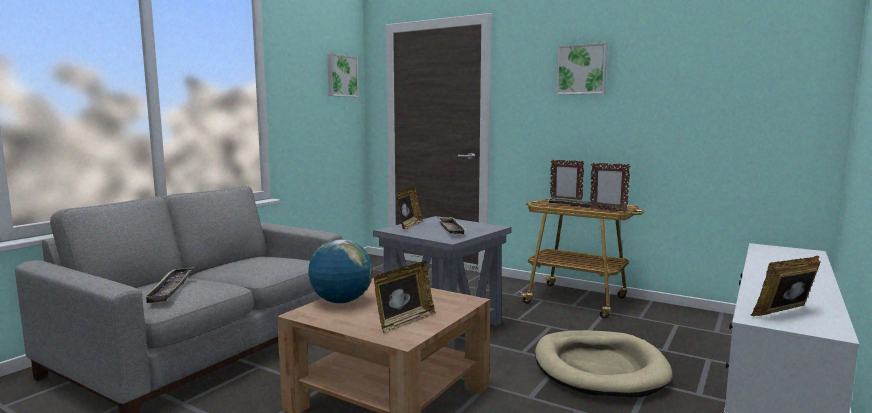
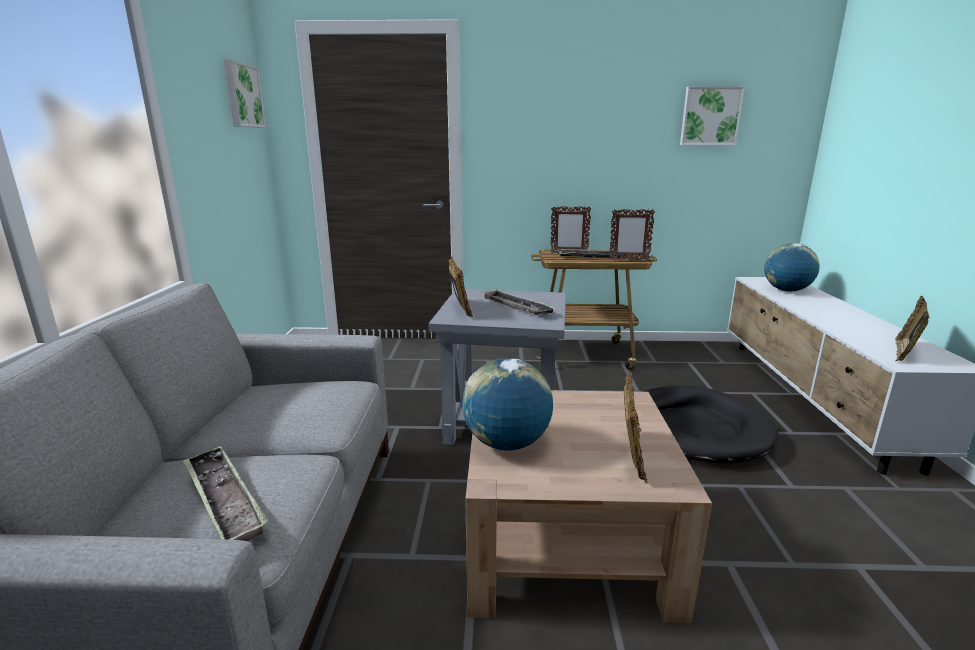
camera: 30 degrees left, 10 degrees up
(582, 69) = (575, 100): picture -> picture (710, 116)
(599, 368) = (695, 428): beige dog bed -> black dog bed
(781, 259) = (786, 290): none -> globe

